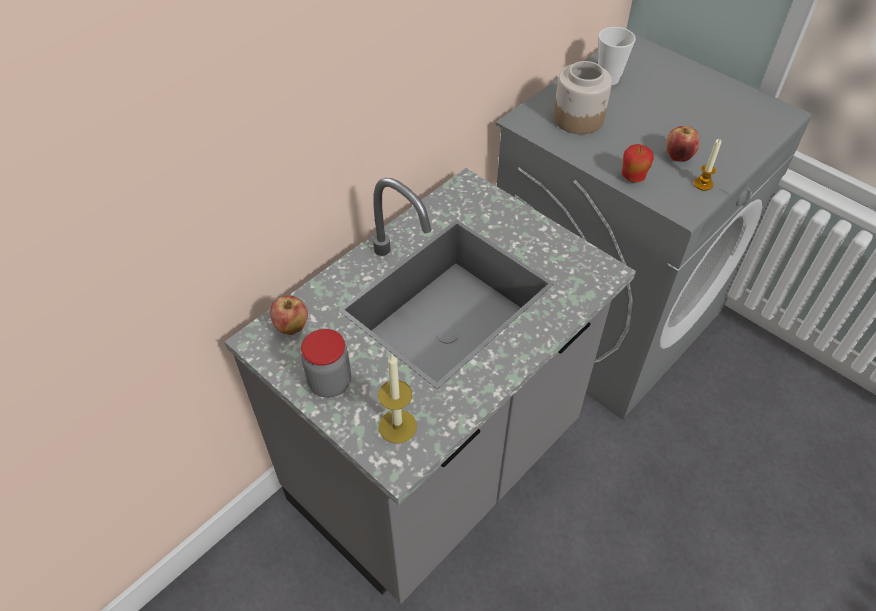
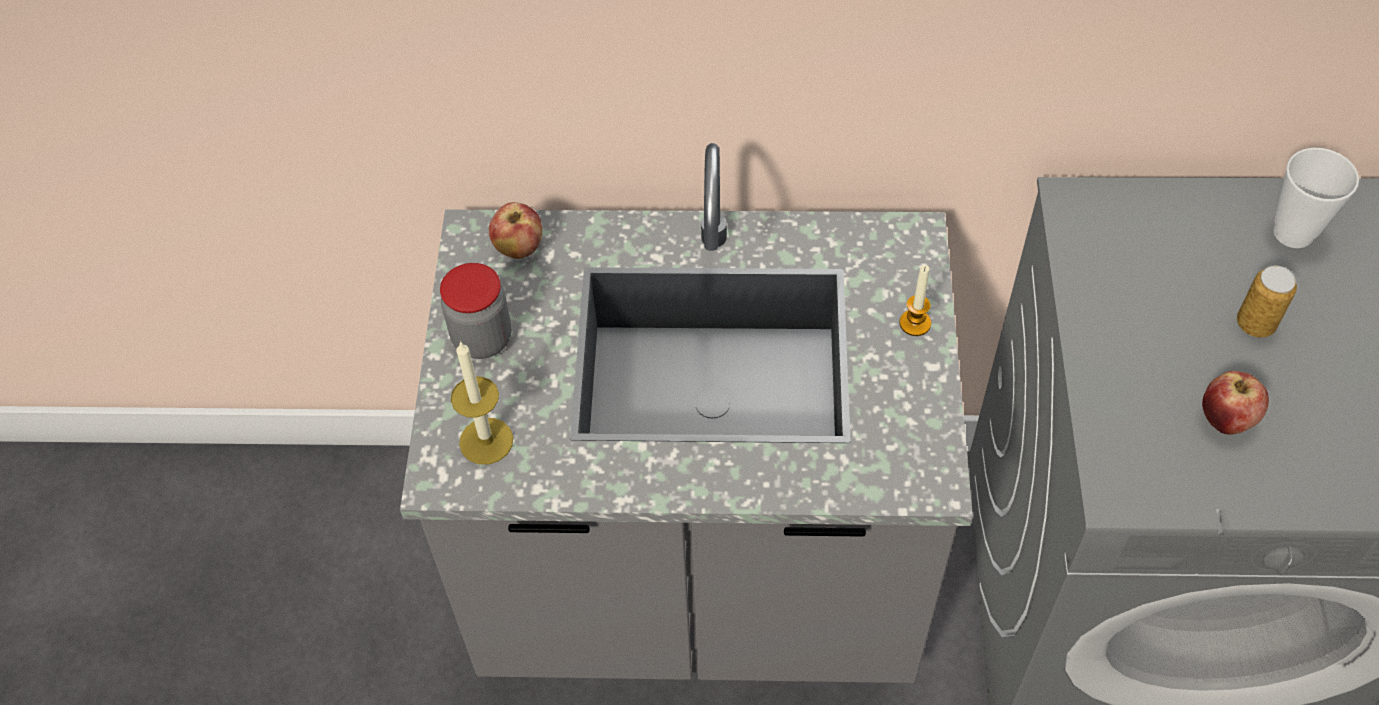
camera: 50 degrees right, 5 degrees up
(579, 119) = (1159, 257): jar -> none
(633, 177) = (1113, 394): apple -> none
(640, 117) = (1255, 324): none -> can
(703, 184) = (1202, 484): candle -> candle (915, 323)

